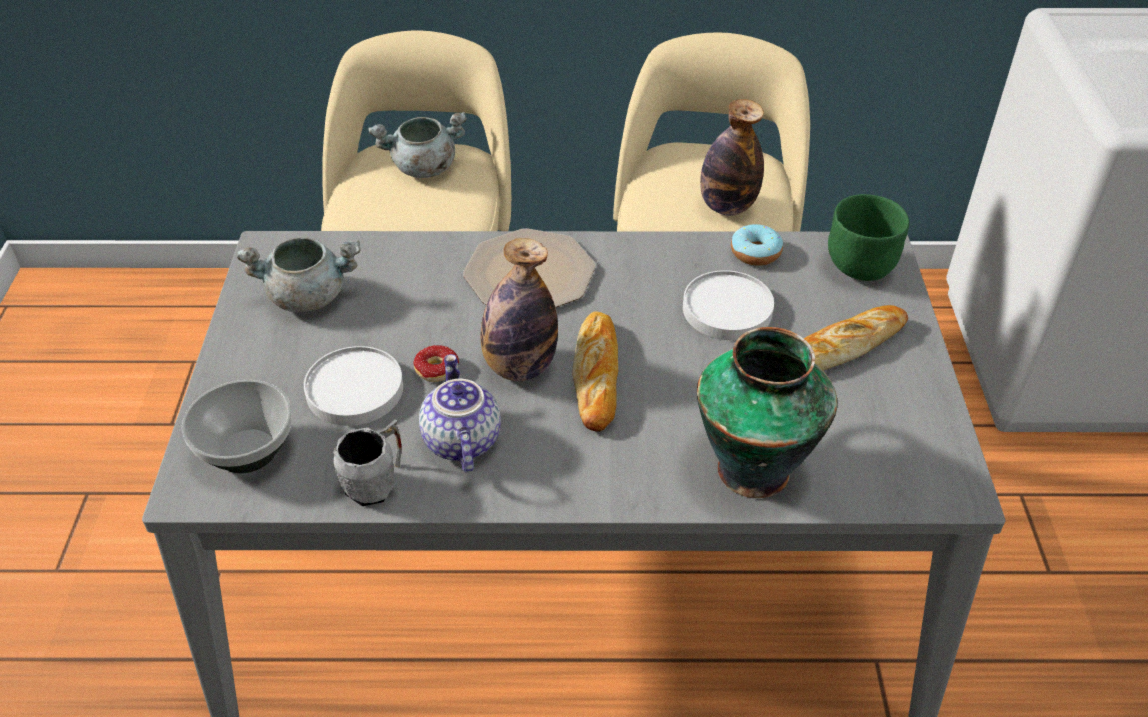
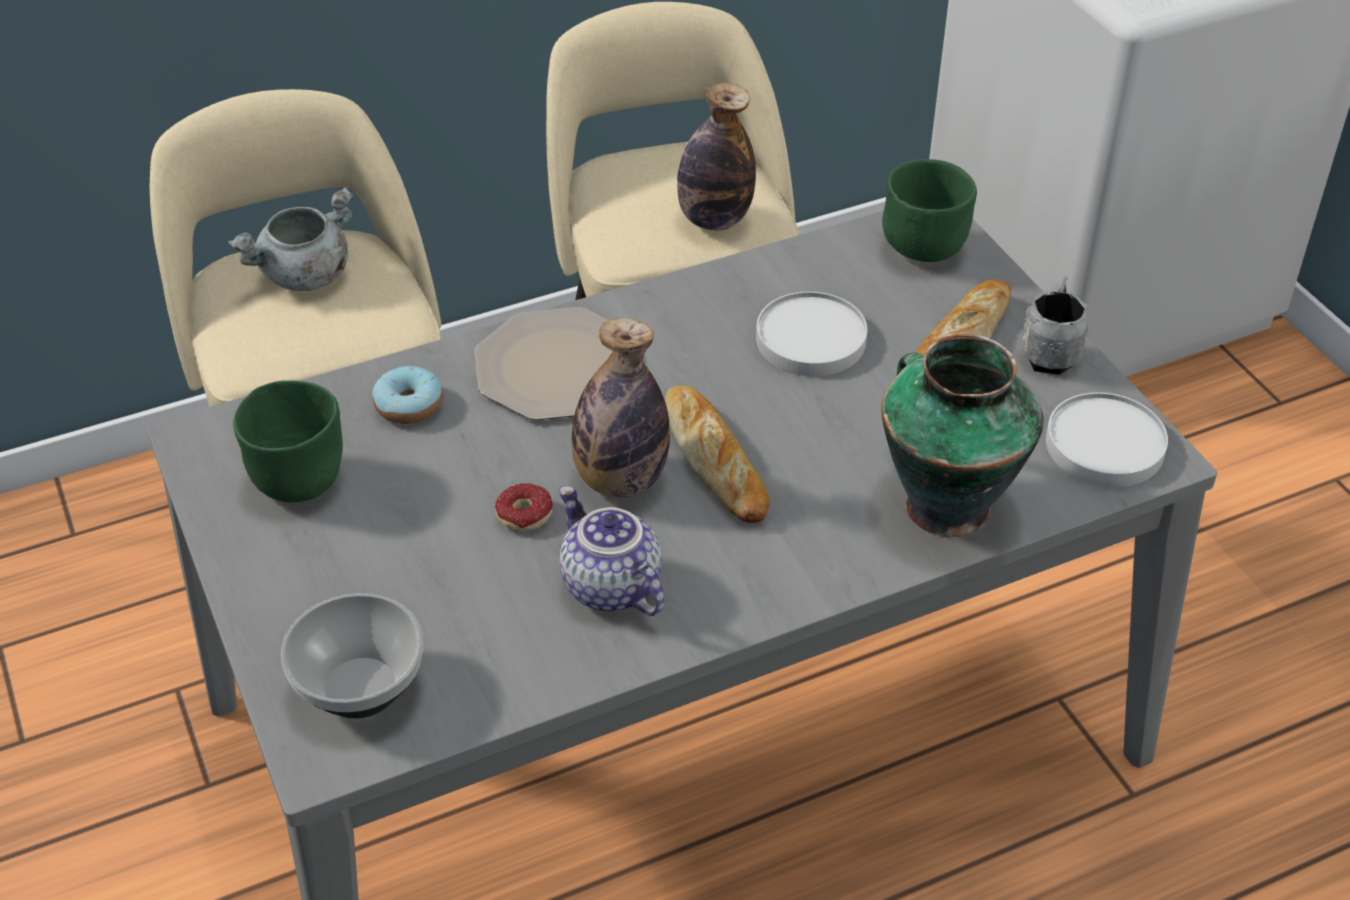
camera: 25 degrees left, 0 degrees up
(309, 296) = (299, 479): grey cooking pot -> green bowl
(355, 390) = (442, 572): white plate -> white plate (1105, 446)
(376, 483) = (544, 667): grey mug -> grey mug (1050, 352)
(755, 253) = (801, 264): donut -> donut (409, 405)

